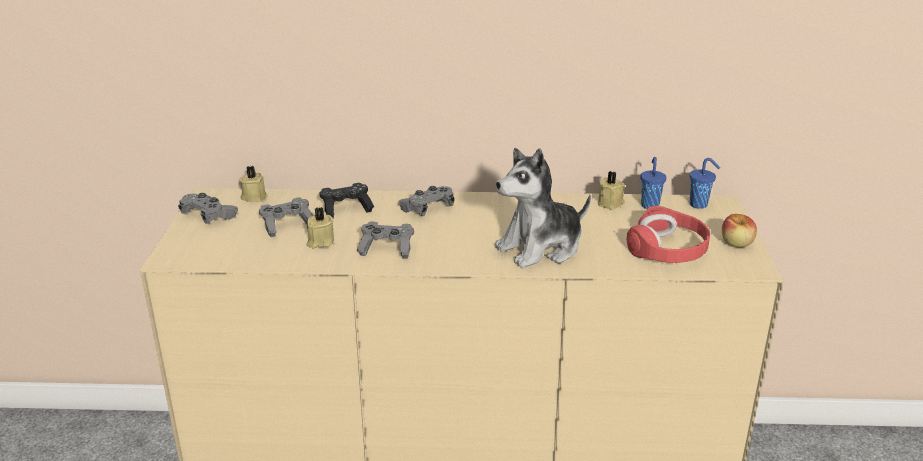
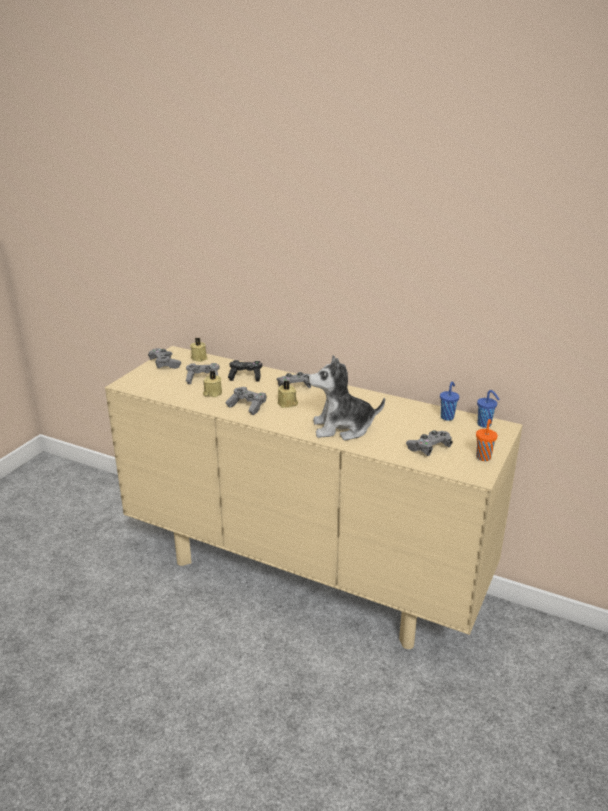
camera: 25 degrees right, 0 degrees up
(611, 203) = (420, 410): beige candle -> beige candle (287, 404)
(668, 249) = (429, 448): red headphones -> grey game controller
(737, 243) = (483, 457): apple -> orange cup

